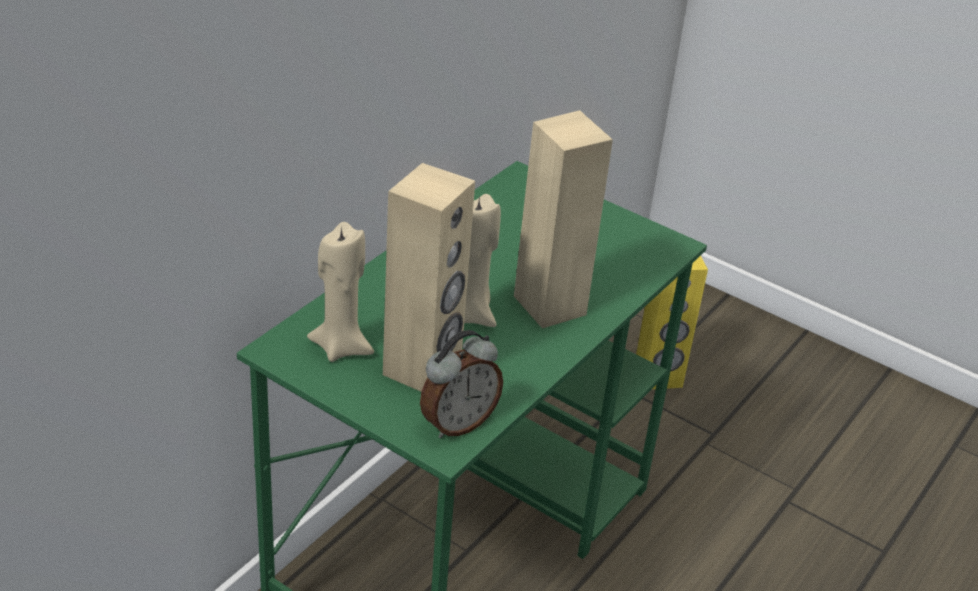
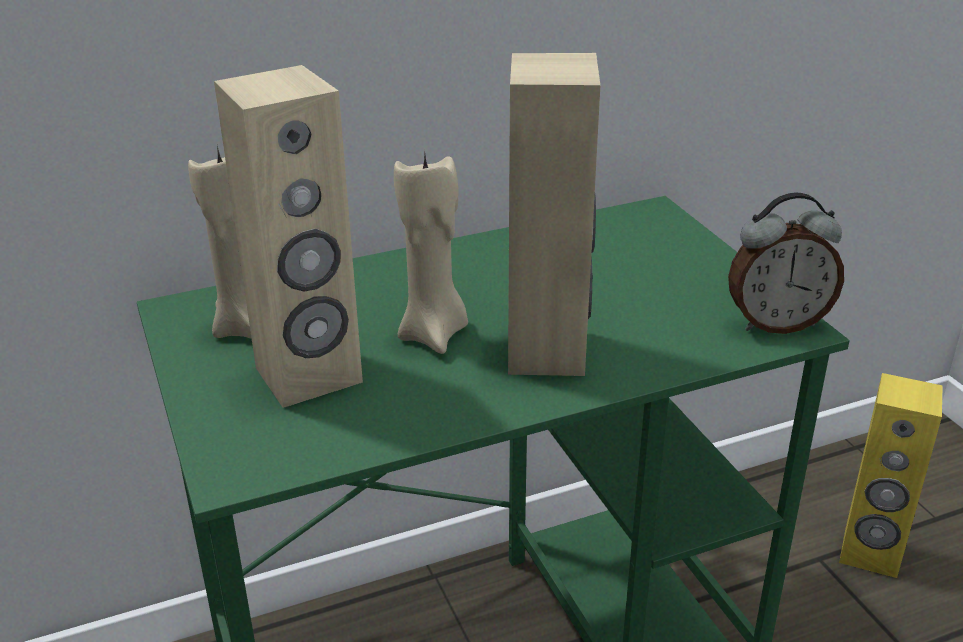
camera: 35 degrees right, 5 degrees down
(457, 423) = (277, 450): alarm clock -> alarm clock (776, 323)

